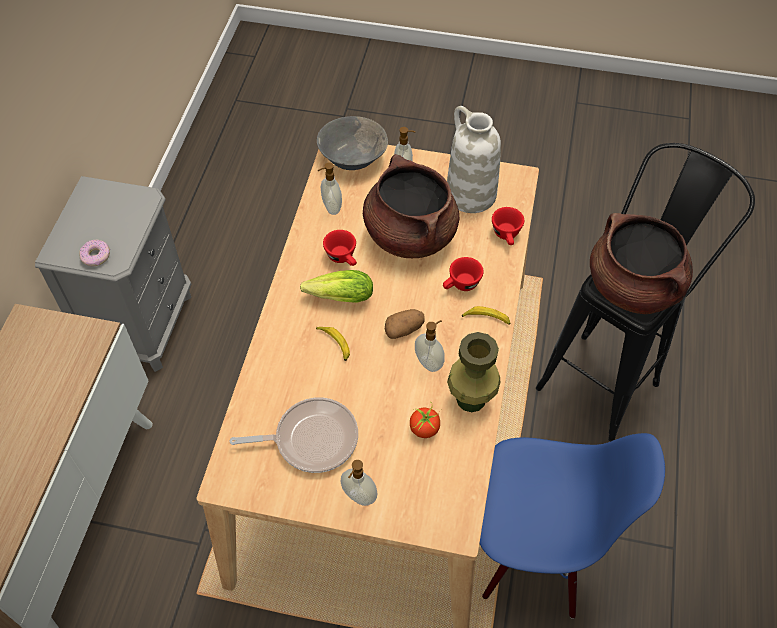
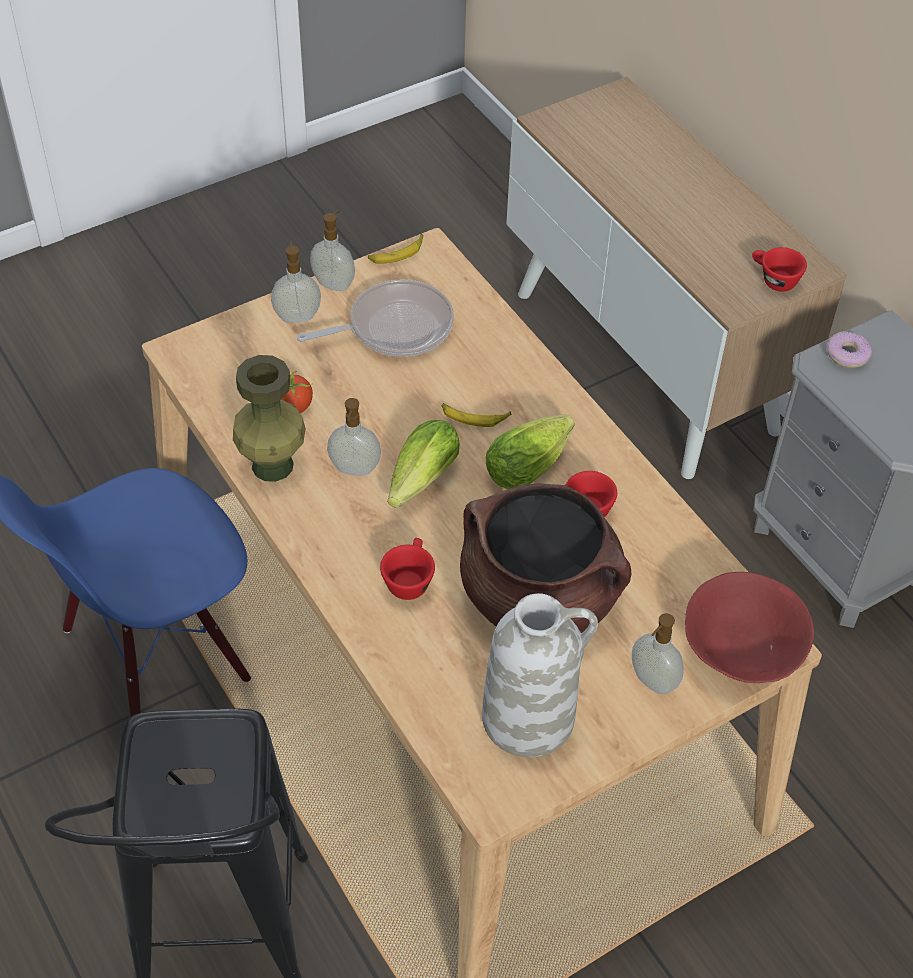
camera: 135 degrees right, 5 degrees down
(311, 439) = (394, 327): frying pan -> frying pan turned 150 degrees counterclockwise
(331, 207) = (674, 560): soap dispenser -> soap dispenser (334, 283)
(352, 158) = (740, 649): grey bowl -> red bowl
(404, 329) = (418, 483): potato -> lettuce
(486, 319) = (338, 561): banana -> banana (397, 254)
(507, 236) = (418, 691): red cup -> red cup (773, 280)
(633, 287) = (189, 763): brown cooking pot -> none

